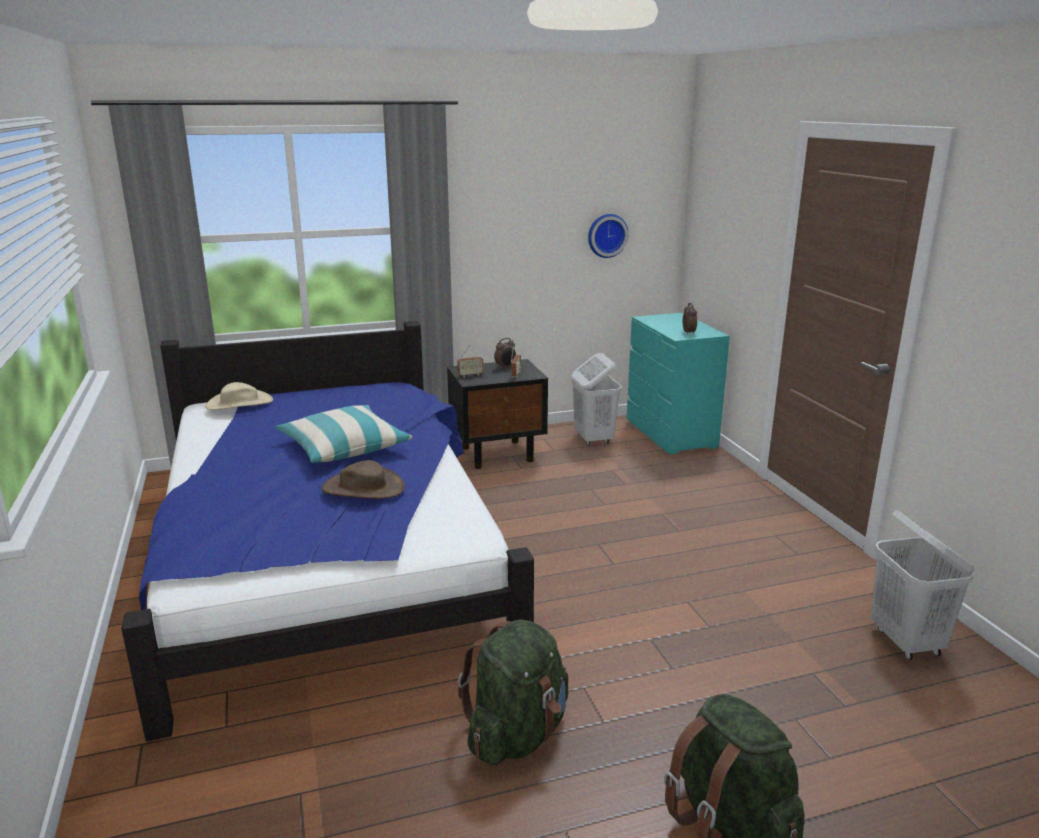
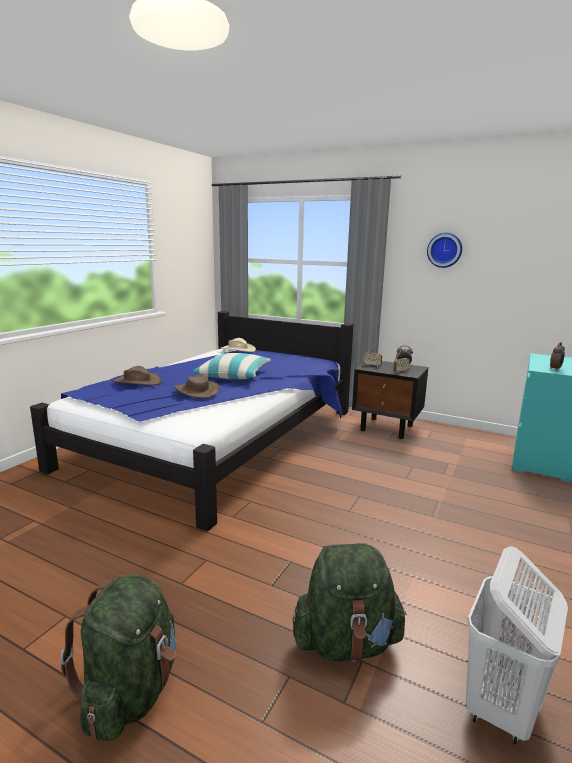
camera: 45 degrees right, 5 degrees down
(238, 510) = (137, 381): none -> brown hat
(517, 734) = (136, 558): green backpack -> green backpack (346, 642)
(593, 439) = (468, 442): white laundry basket -> none
(606, 235) = (519, 283): wall clock -> wall clock (444, 250)

